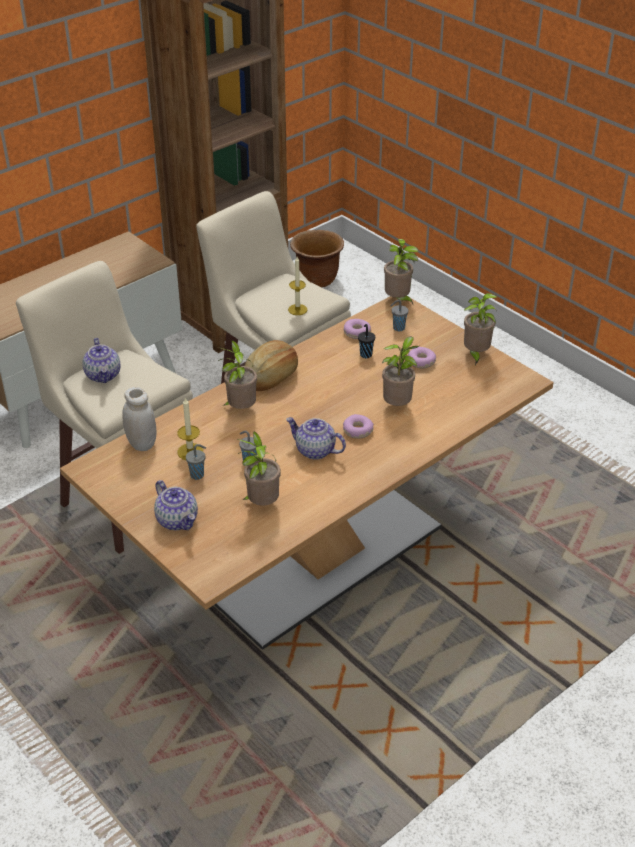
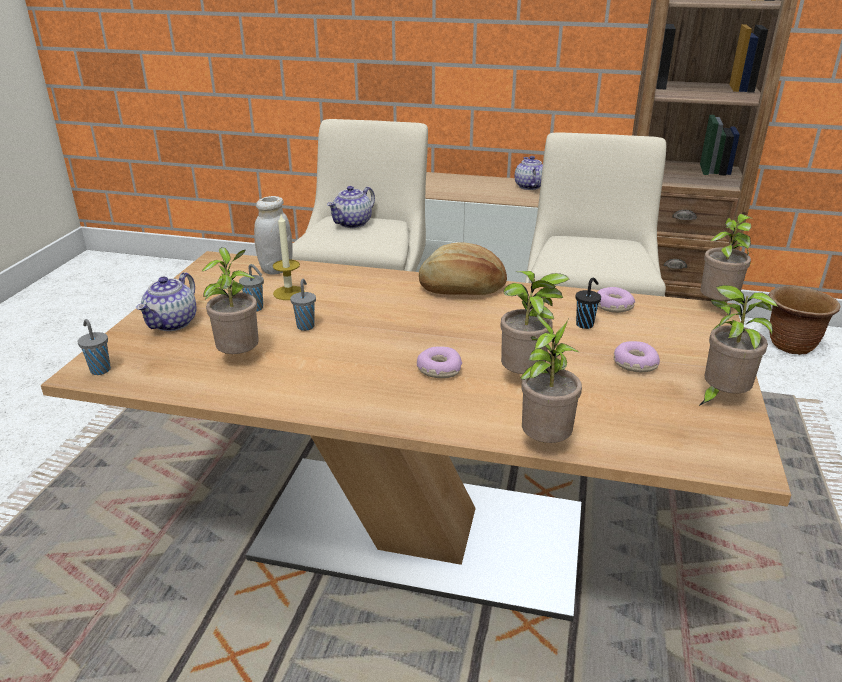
camera: 55 degrees right, 10 degrees down
(240, 409) = (387, 292): potted plant -> potted plant (543, 442)
(297, 309) = (589, 263): candle -> none
(314, 450) = (368, 355): teapot -> teapot (529, 186)
(398, 328) = (668, 326): grey cup -> grey cup (100, 369)

